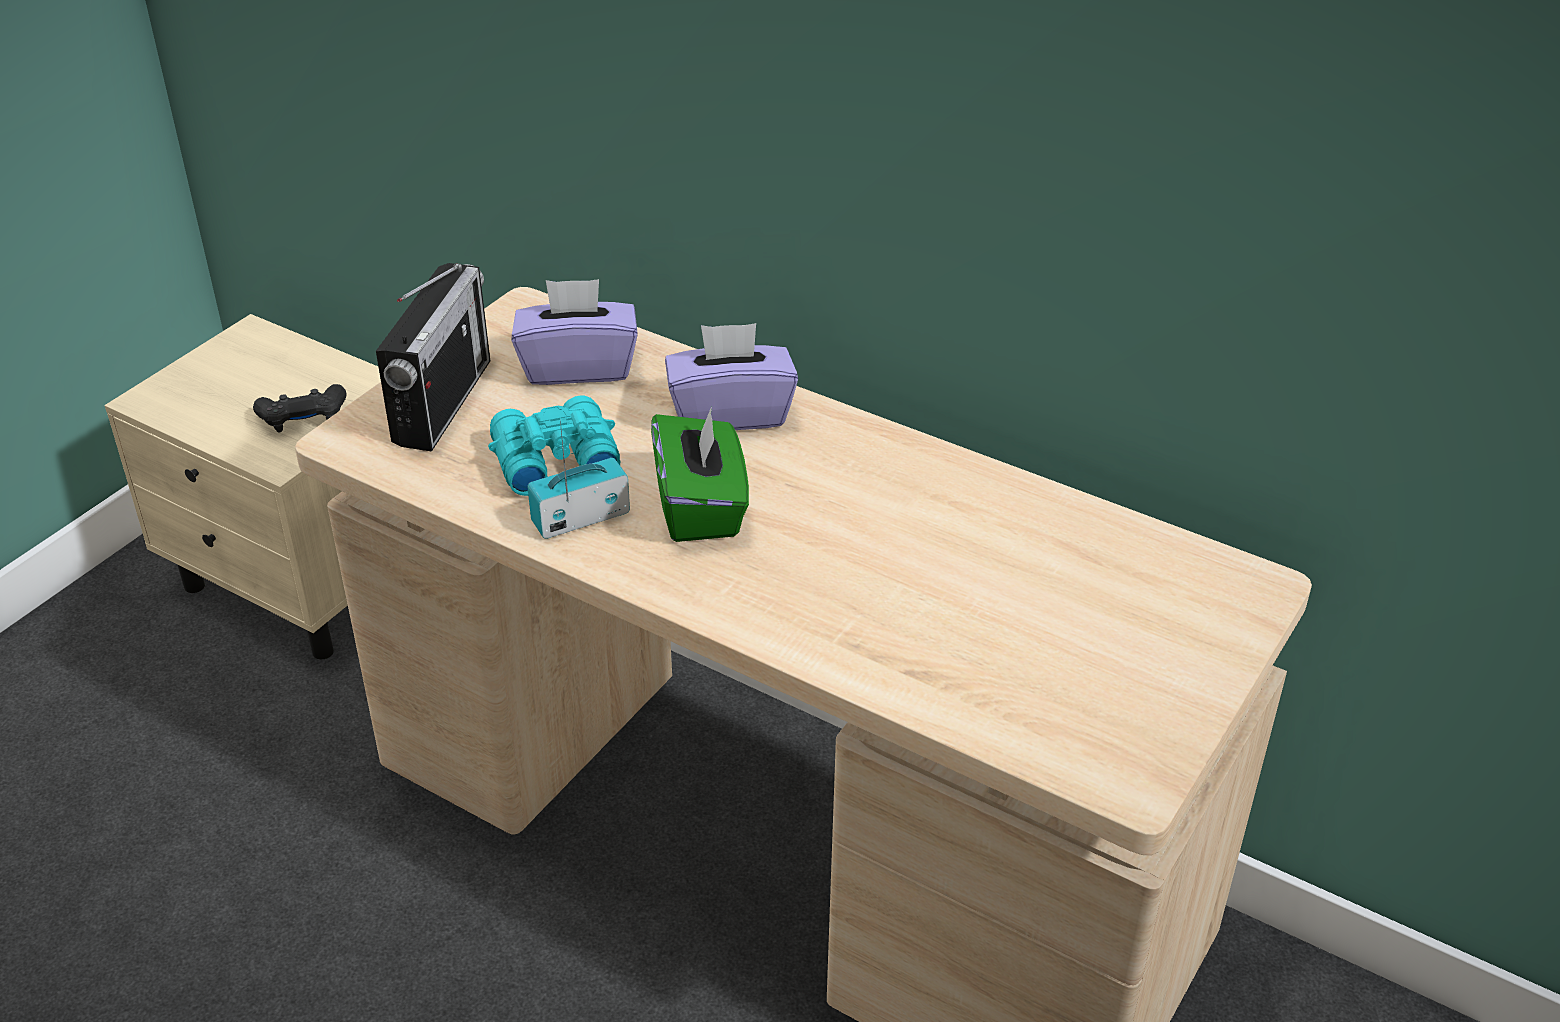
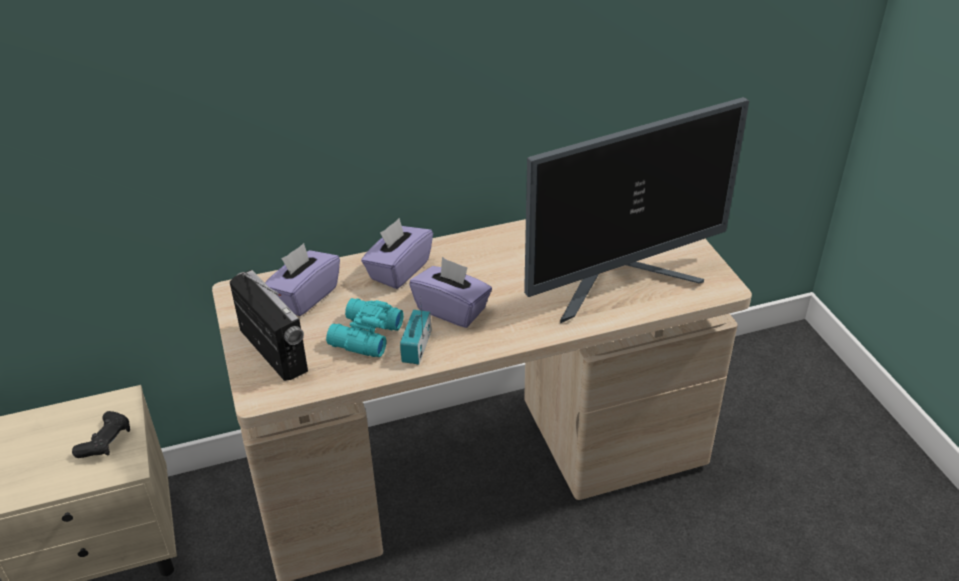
camera: 50 degrees left, 0 degrees up
(701, 507) = (452, 309): green tissue box -> purple tissue box
(985, 649) = (621, 282): none -> monitor

